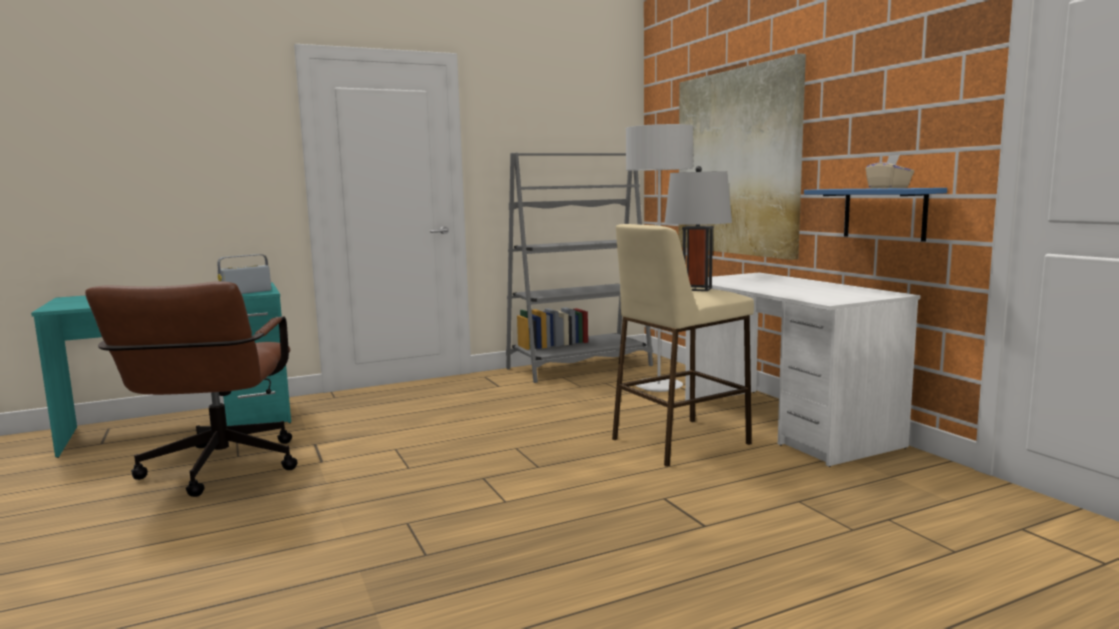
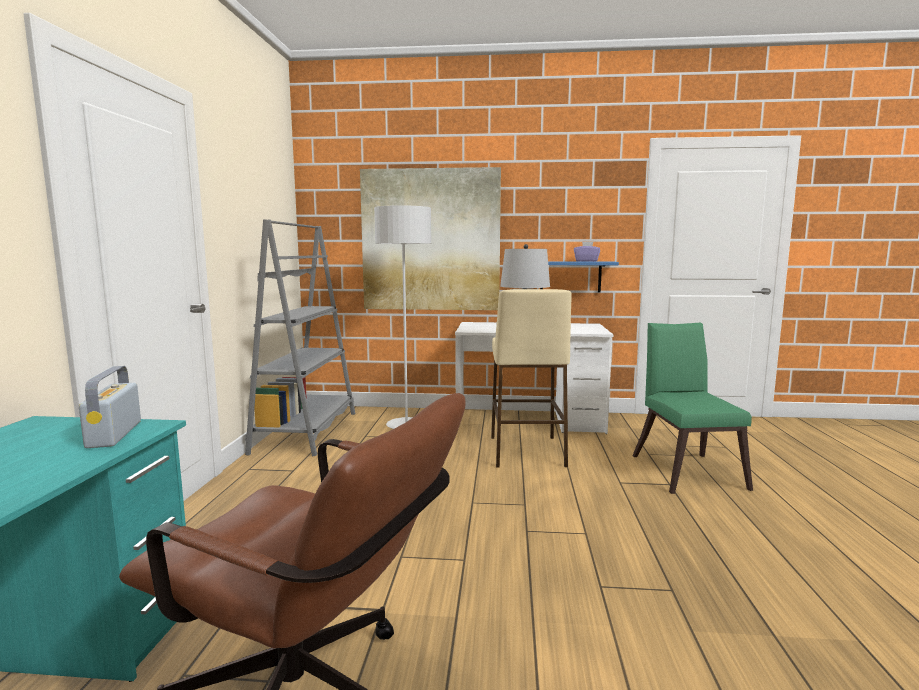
camera: 60 degrees left, 0 degrees up
(780, 530) = (686, 469): none -> green chair
(888, 188) = (586, 261): beige tissue box -> purple tissue box

